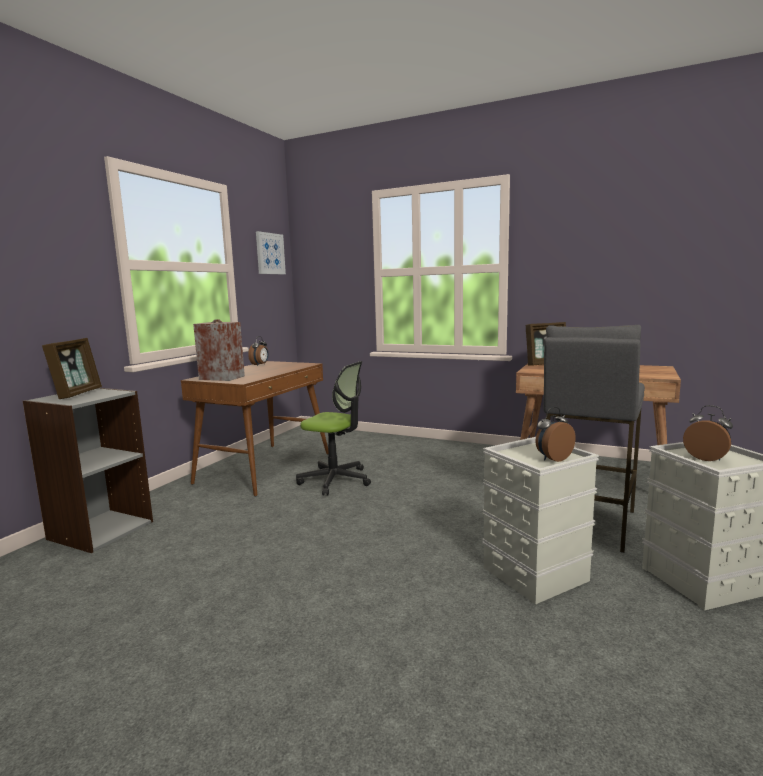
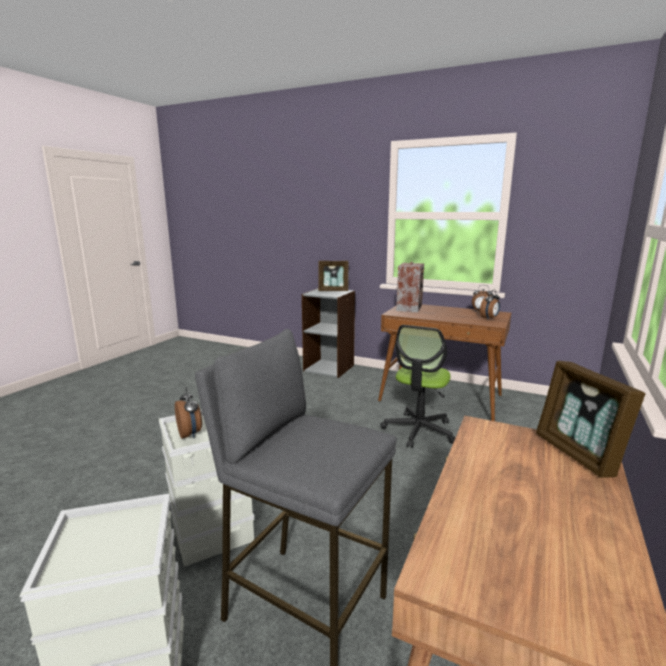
camera: 90 degrees right, 5 degrees up
(270, 253) = (579, 198): picture -> none
(706, 458) = (111, 534): alarm clock -> alarm clock (489, 318)

